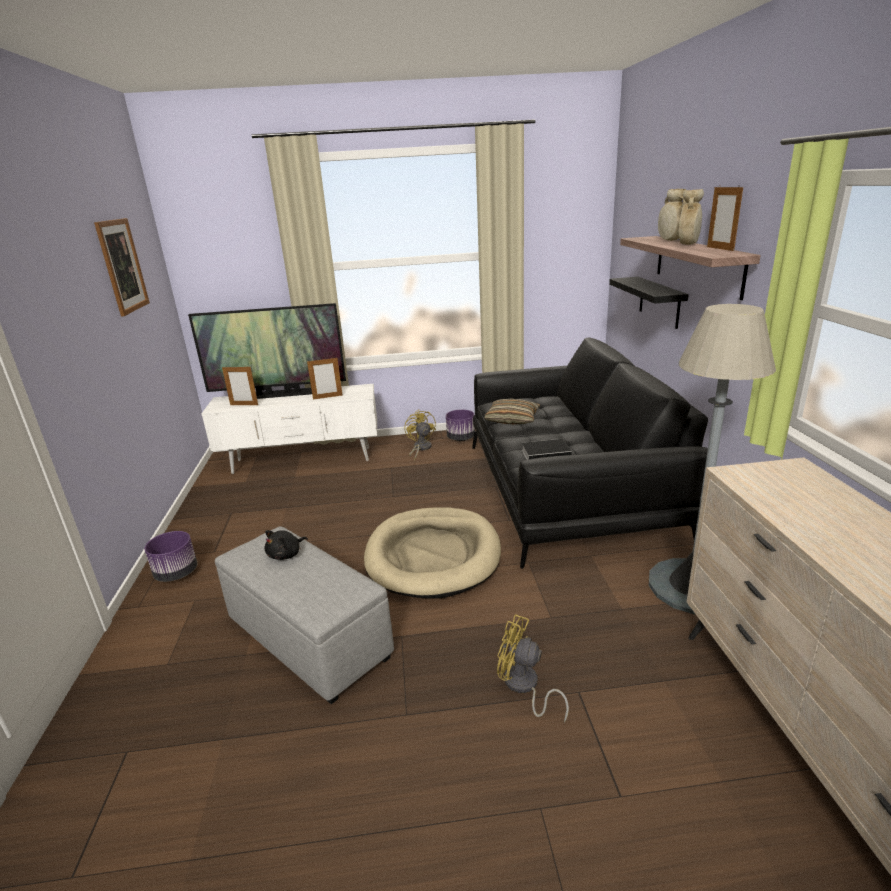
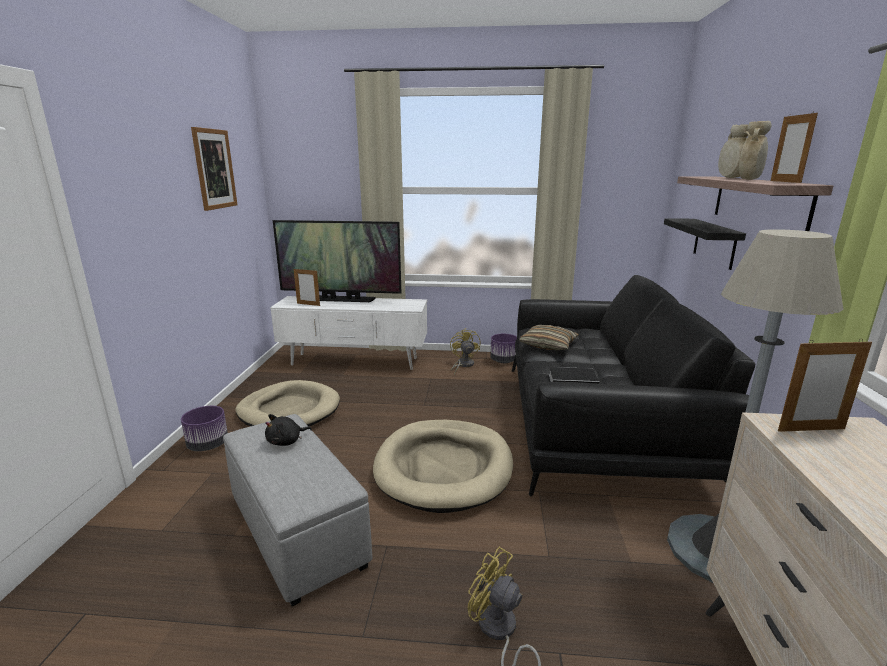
camera: 10 degrees right, 5 degrees down
(251, 523) = (289, 410): none -> beige dog bed
(327, 397) = (382, 306): picture frame -> picture frame (811, 430)

